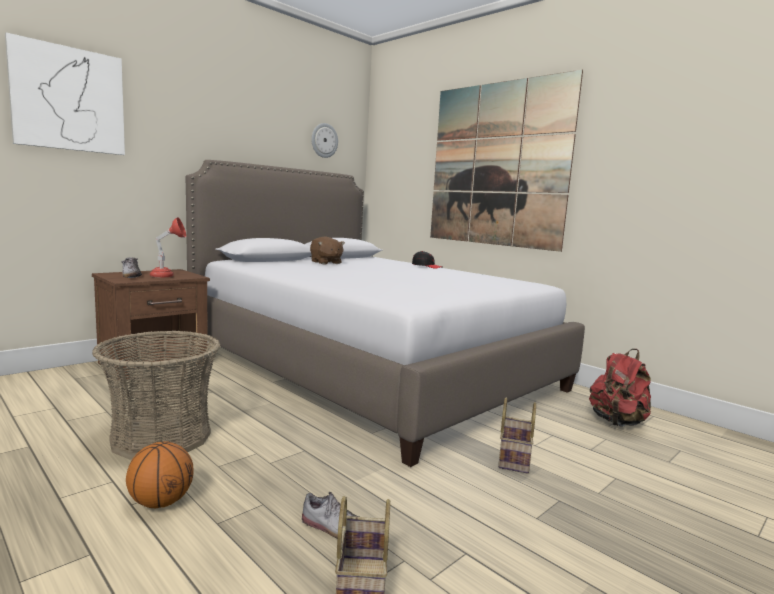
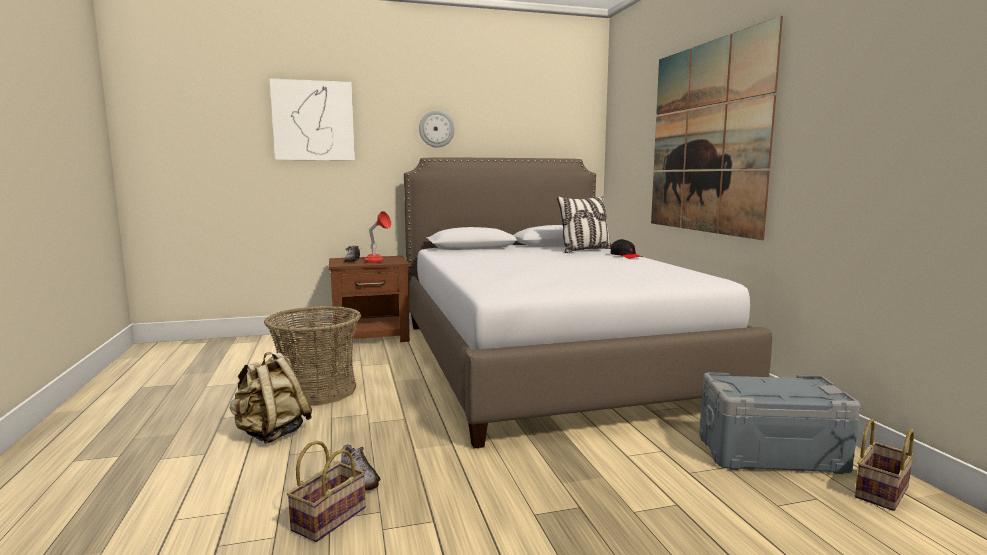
camera: 30 degrees right, 0 degrees up
(161, 503) = (271, 433): basketball -> beige backpack
(324, 140) = (550, 126): wall clock -> wall clock (436, 129)
(325, 262) = (520, 251): brown plush toy -> none
(380, 261) = (585, 250): none -> pillow
(513, 457) = (585, 461): basket -> basket (880, 491)
(617, 422) = (771, 454): red backpack -> grey storage box

